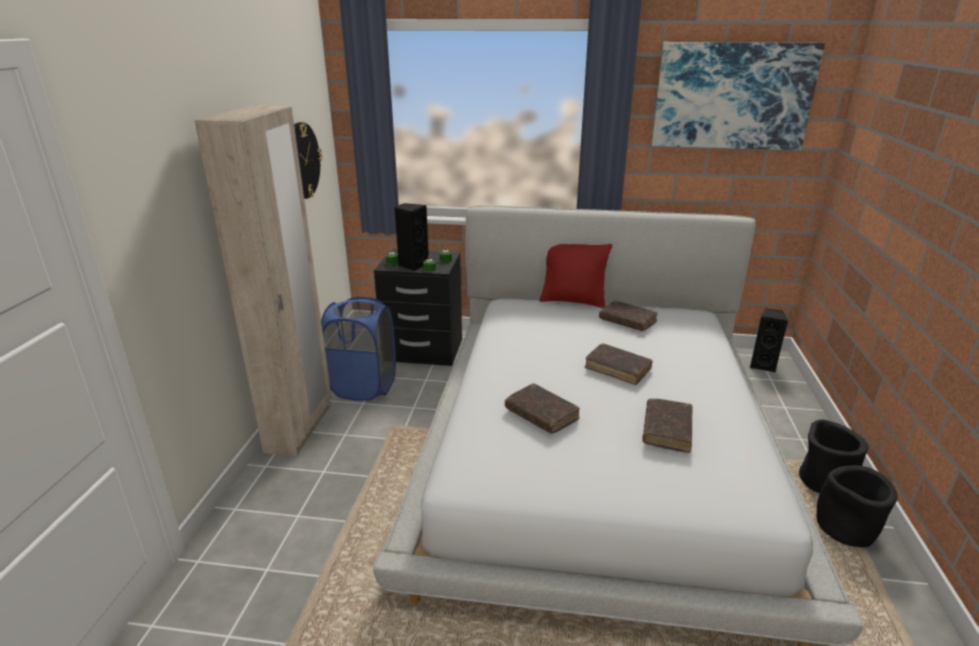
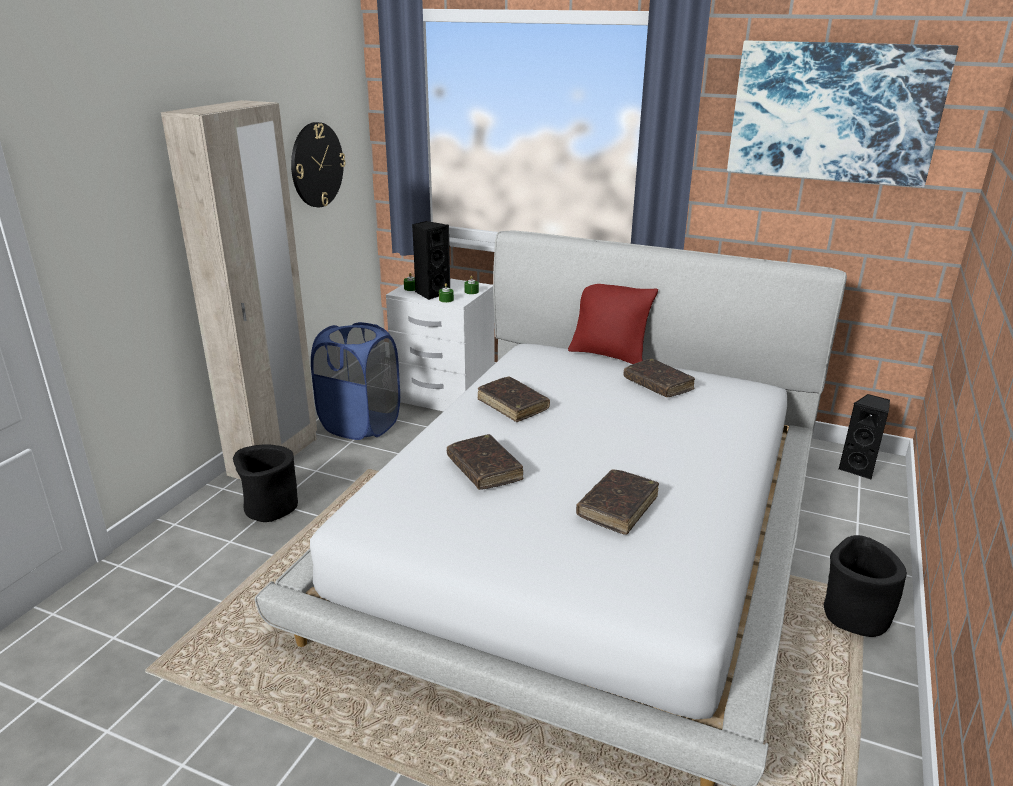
camera: 15 degrees right, 0 degrees up
(423, 351) = (444, 396): black nightstand -> white nightstand
(617, 369) = (607, 435): brown book -> brown book (513, 405)
(845, 529) = (848, 674): black planter -> black planter (269, 508)

